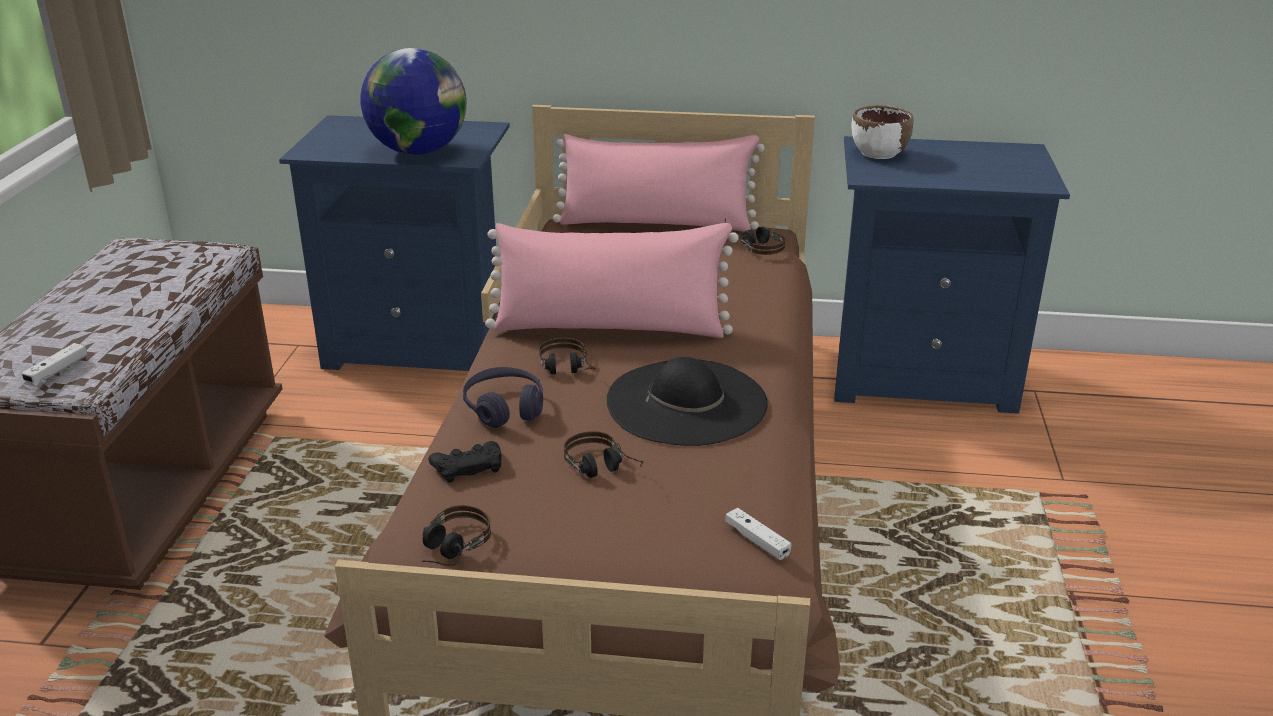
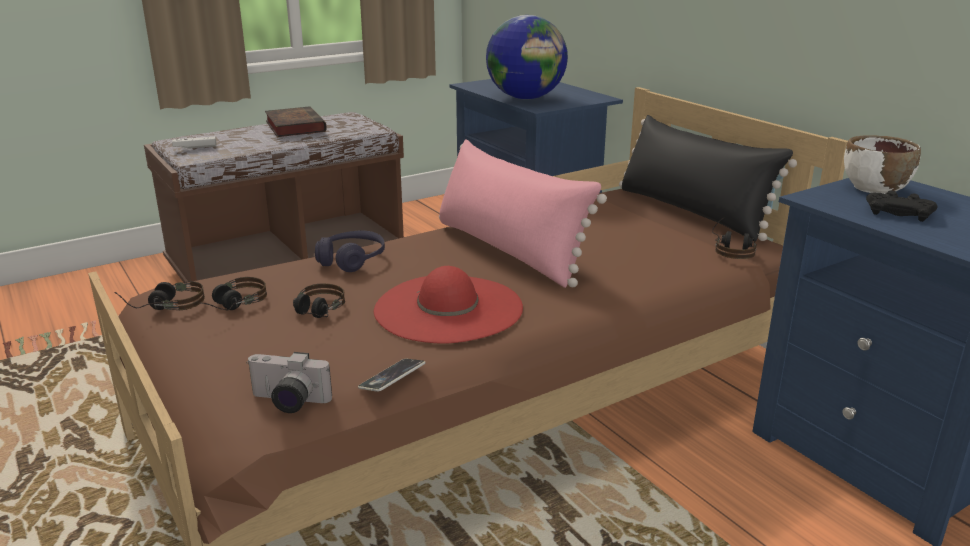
camera: 50 degrees right, 5 degrees down
(112, 288) = (294, 126): none -> book
(467, 466) = (267, 276): black game controller -> black game controller (899, 212)
(567, 371) = (426, 259): headphones -> headphones (231, 306)
(656, 223) = (691, 212): pink pillow -> black pillow
(687, 402) = (448, 308): black hat -> red hat
(757, 541) = (287, 402): white game controller -> camera
(778, 476) = (392, 379): none -> phone

